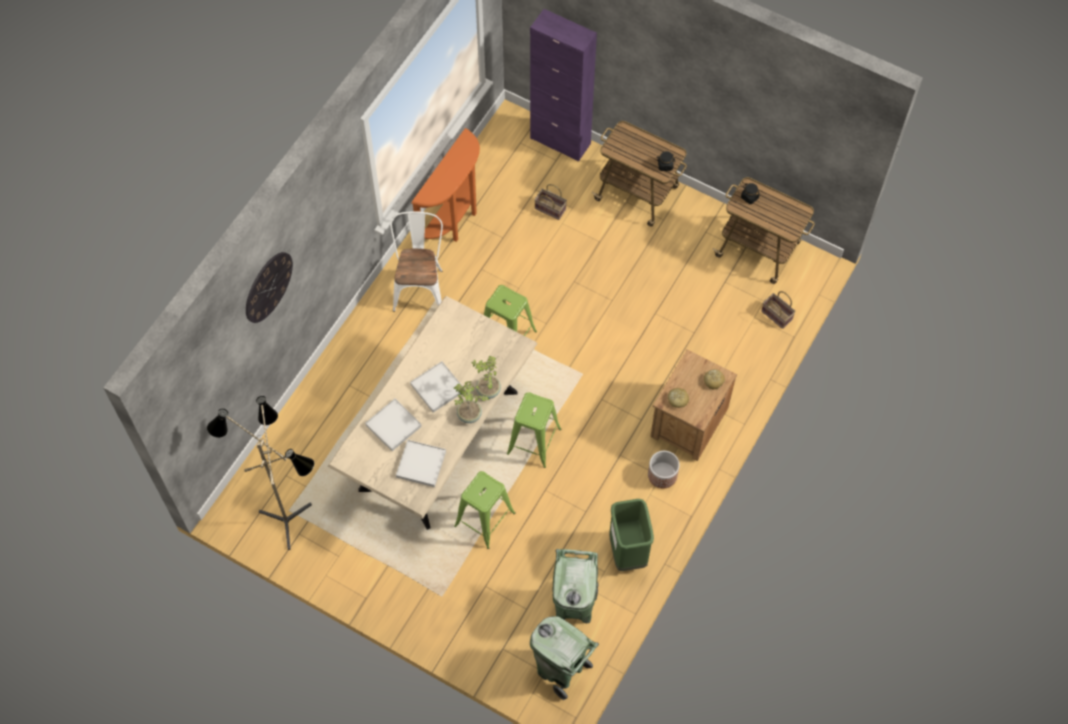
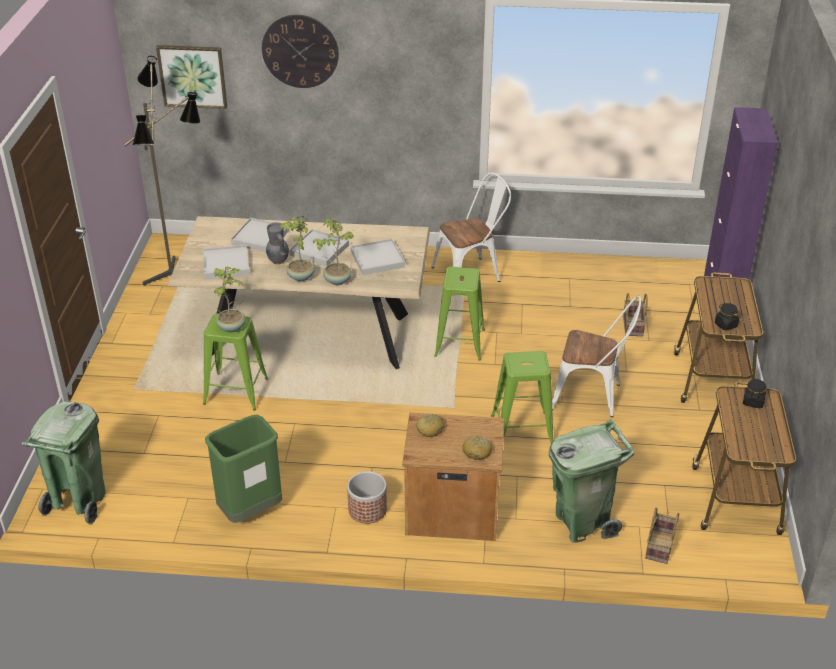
camera: 65 degrees right, 25 degrees down
(208, 389) = (192, 76): none -> picture
(437, 424) = (278, 261): none -> grey vase
(455, 221) = (561, 272): orange console table -> none
(474, 351) = (377, 259): none -> white tray
(487, 488) = (232, 327): none -> potted plant
(534, 441) = (348, 398): green stool -> green stool (522, 430)
(574, 605) = (163, 488): green trash can -> green trash can (582, 522)
(616, 278) = (592, 396): none -> white chair

